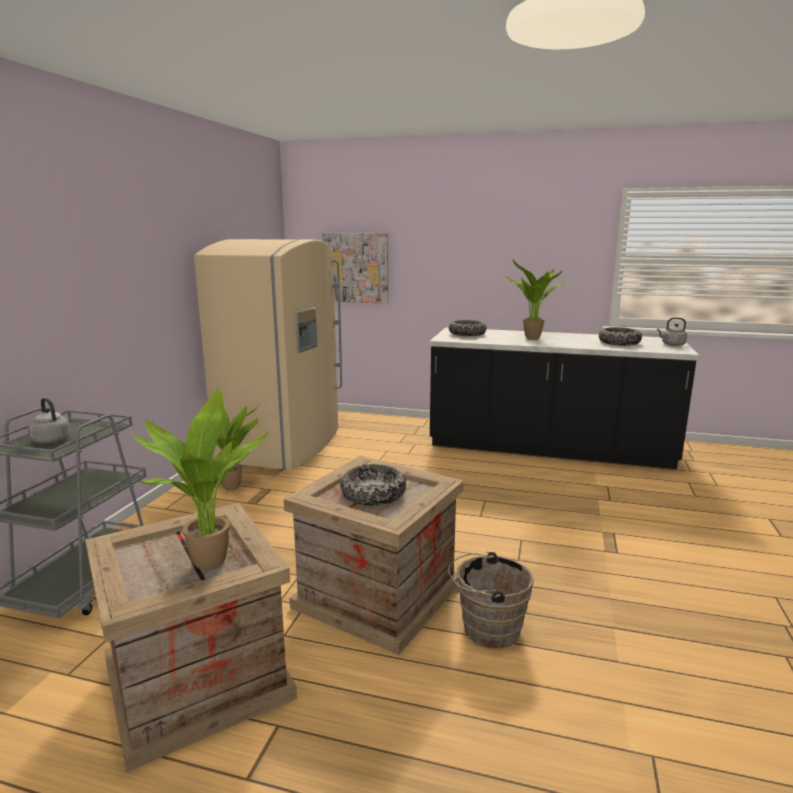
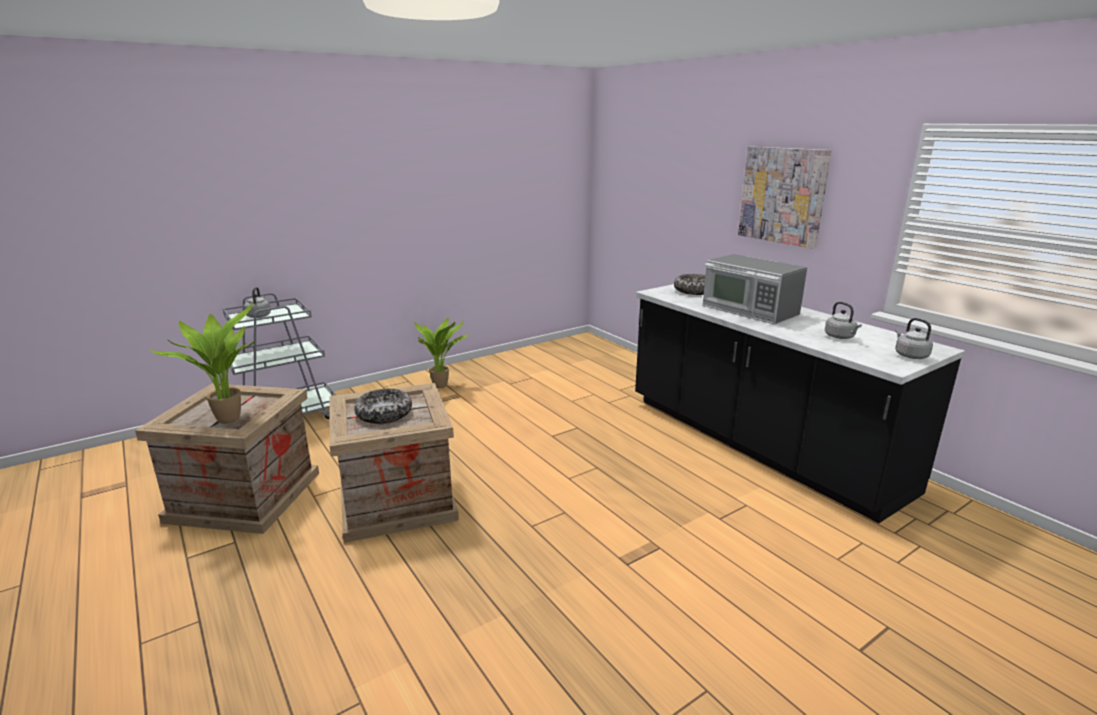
camera: 40 degrees right, 5 degrees up
(283, 446) = (523, 364): beige fridge -> none
(355, 268) = (641, 202): picture -> picture (782, 195)
(486, 628) = (418, 559): brown bucket -> none
(533, 338) = (749, 310): potted plant -> microwave
(619, 343) = (840, 337): bowl -> grey kettle

